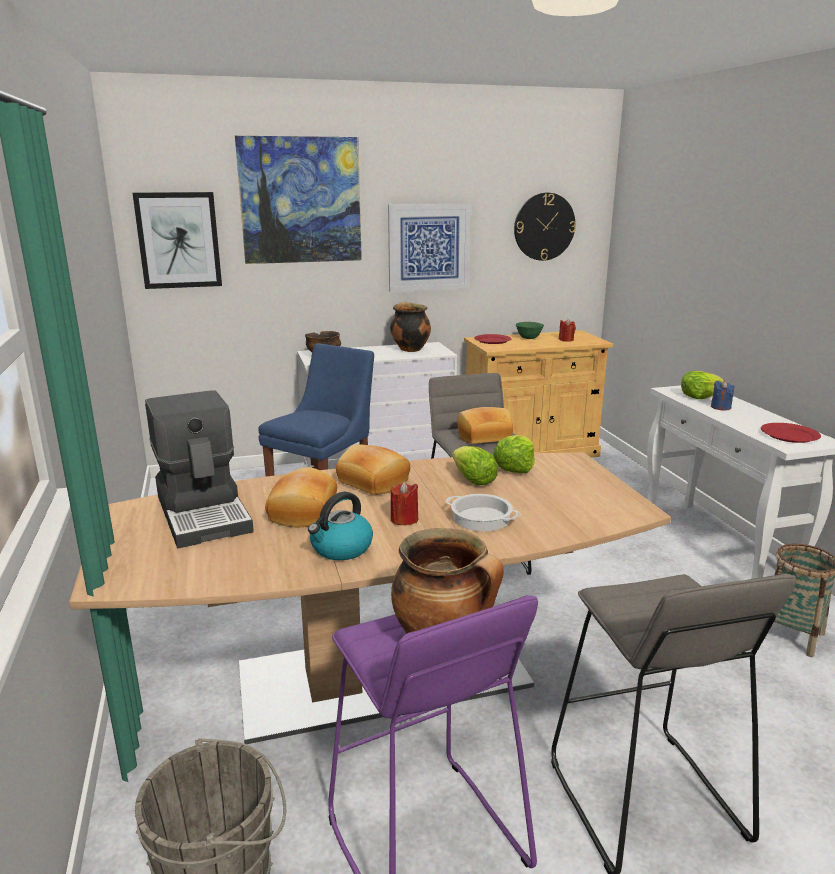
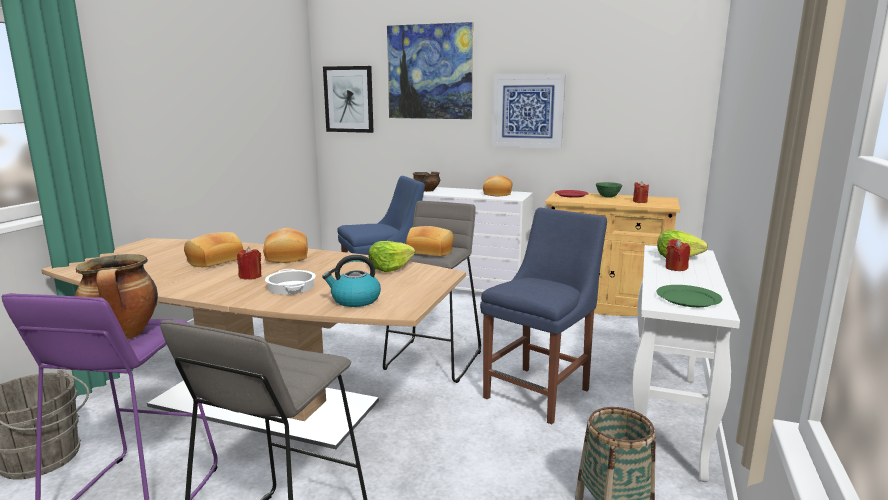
camera: 35 degrees right, 5 degrees down
(205, 513) = (175, 250): coffee machine -> none
(341, 548) = (184, 280): kettle -> kettle (355, 300)
(409, 349) = (496, 193): cooking pot -> bread
(473, 480) = (343, 268): lettuce -> none
(544, 226) = (640, 96): wall clock -> none
(606, 556) = (540, 391): none -> blue chair
(720, 407) = (676, 268): blue candle -> red candle
(789, 435) = (688, 298): red plate -> green plate

